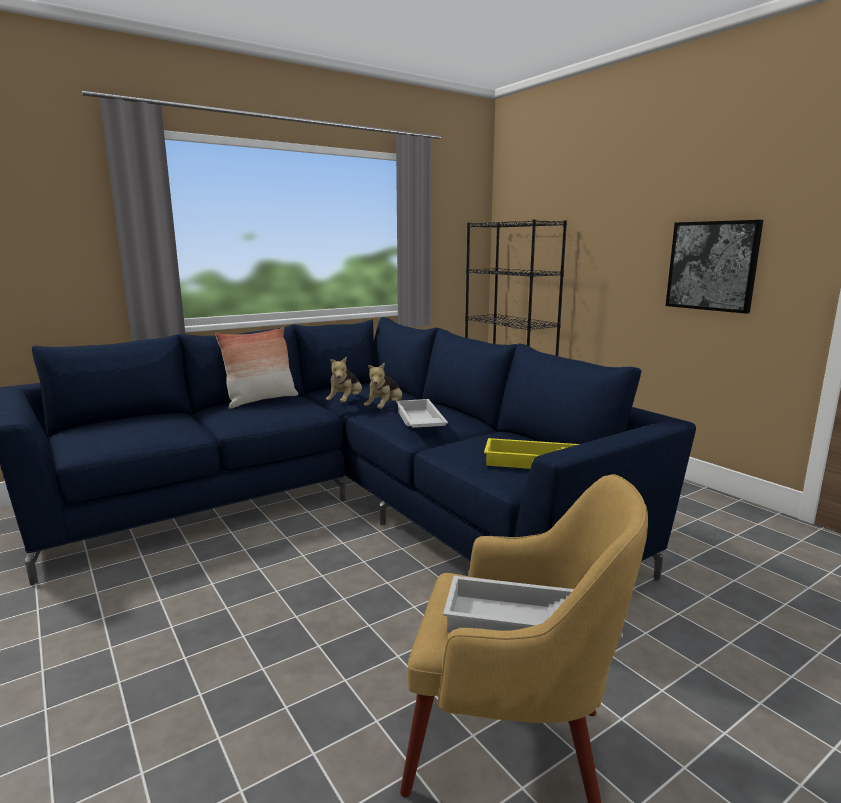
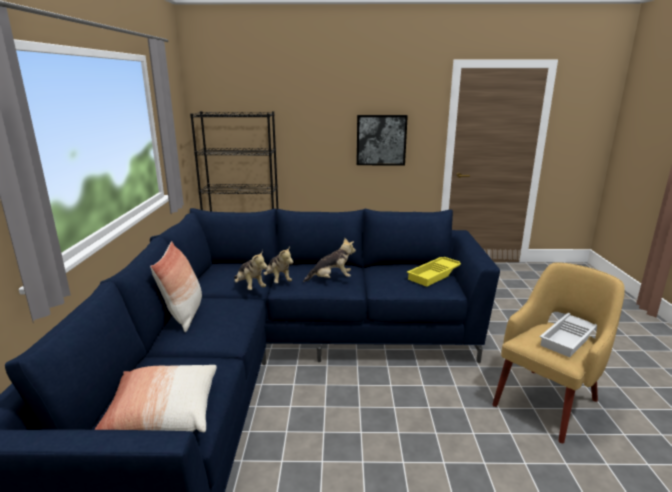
camera: 55 degrees left, 5 degrees up
(98, 436) = (162, 415): none -> pillow
(418, 422) = (331, 279): white tray -> plush toy

